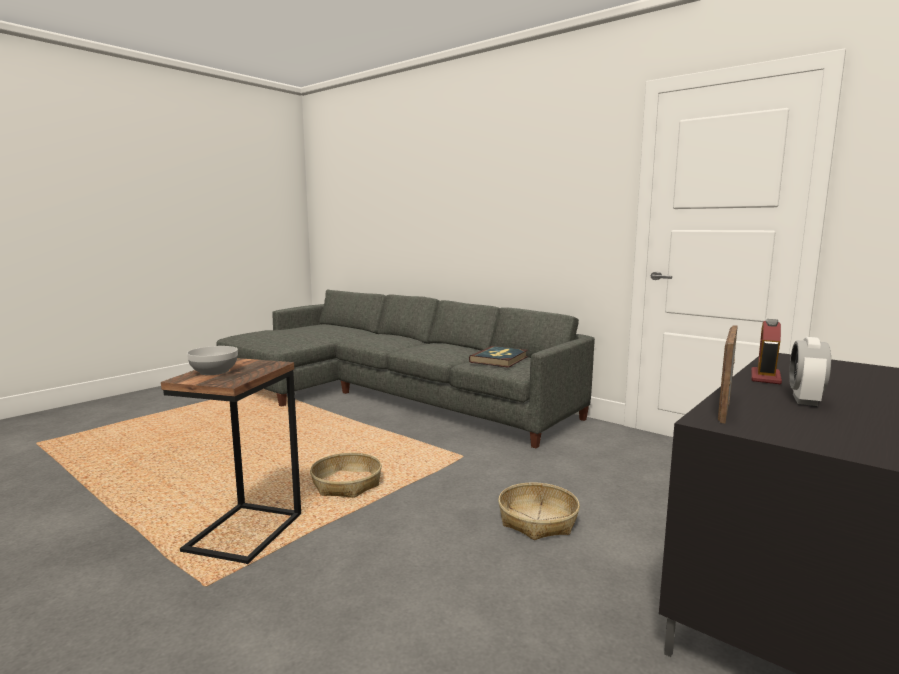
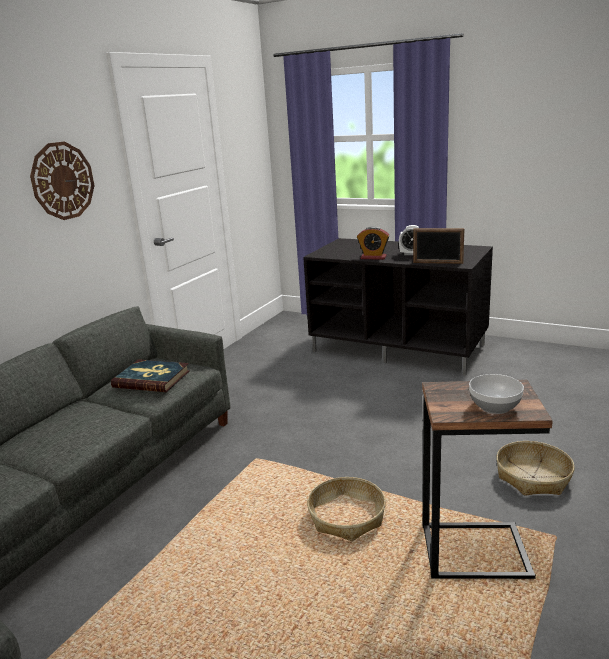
camera: 100 degrees left, 10 degrees up
(537, 521) = (364, 412): basket -> basket (533, 477)
(566, 197) = (62, 181): none -> wall clock

